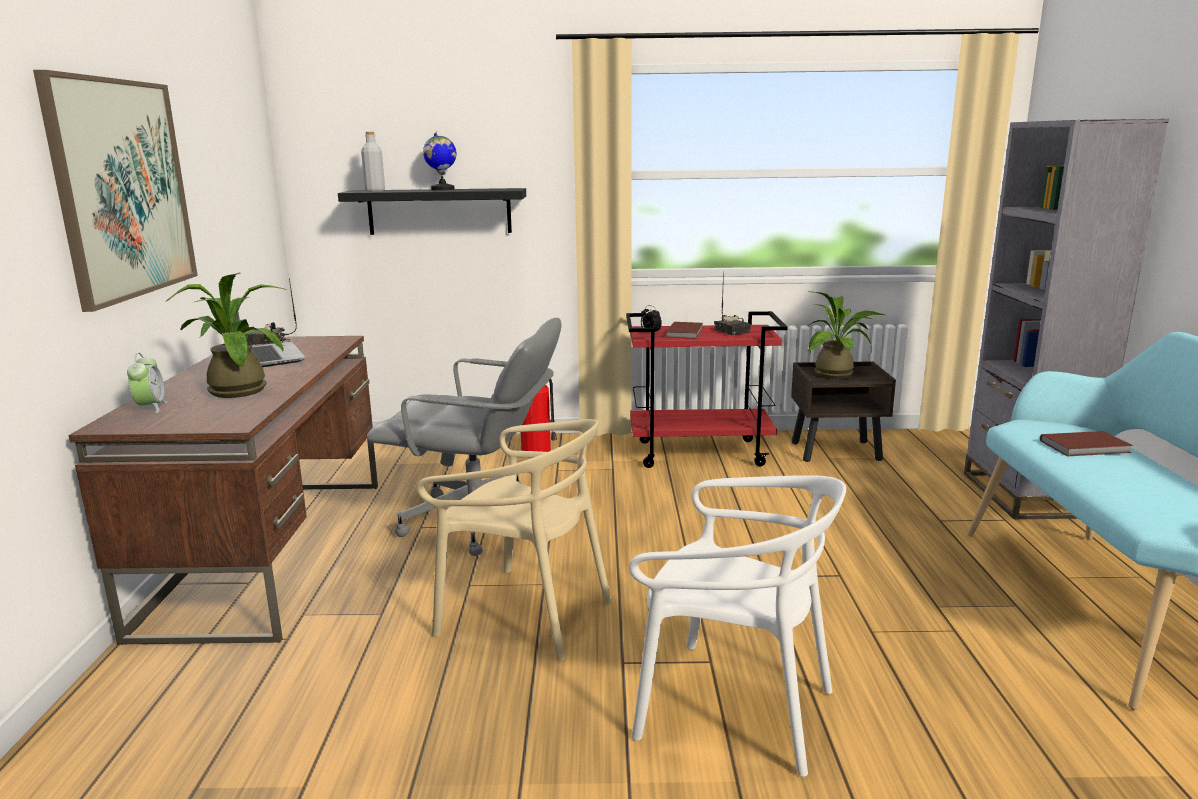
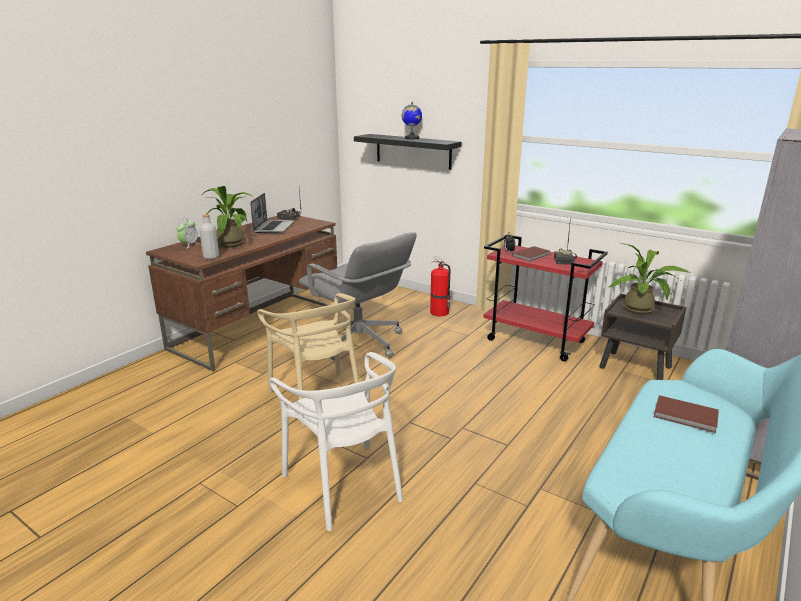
camera: 35 degrees right, 5 degrees up
(123, 189) = (201, 136): picture -> none
(375, 191) = (374, 136): grey bottle -> grey bottle (211, 257)

